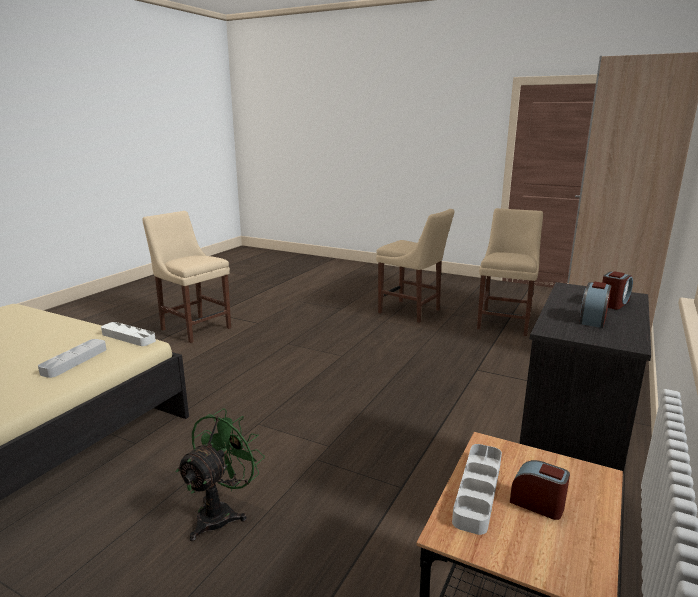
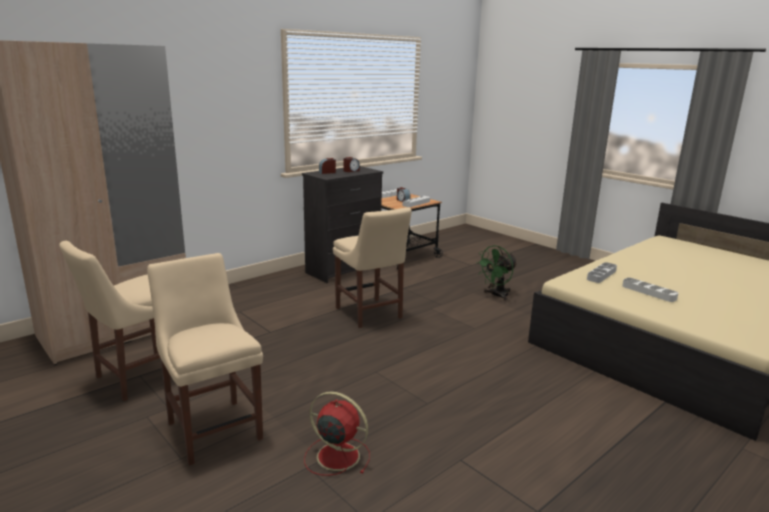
camera: 160 degrees left, 0 degrees up
(128, 337) = (578, 287): white tray -> white tray (648, 292)
(194, 328) = (564, 471): beige chair -> beige chair (370, 314)
(330, 314) = (336, 456): none -> red fan

